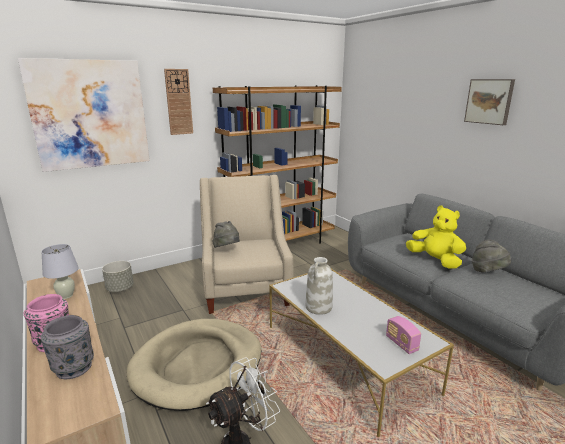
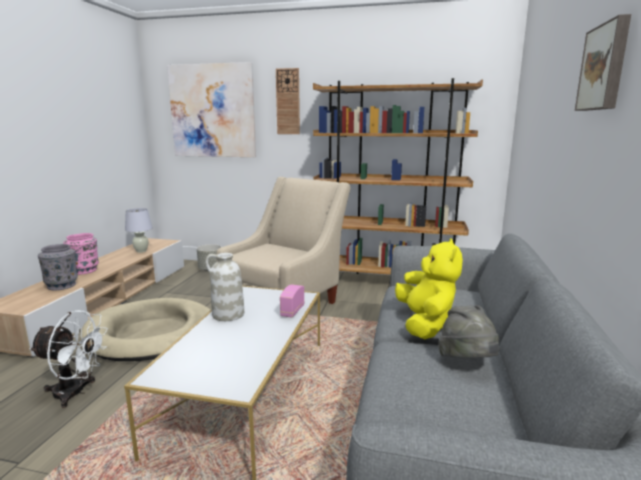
camera: 45 degrees right, 5 degrees down
(227, 249) = (256, 247): grey hat -> none
(401, 344) = (210, 373): radio -> radio (292, 311)

